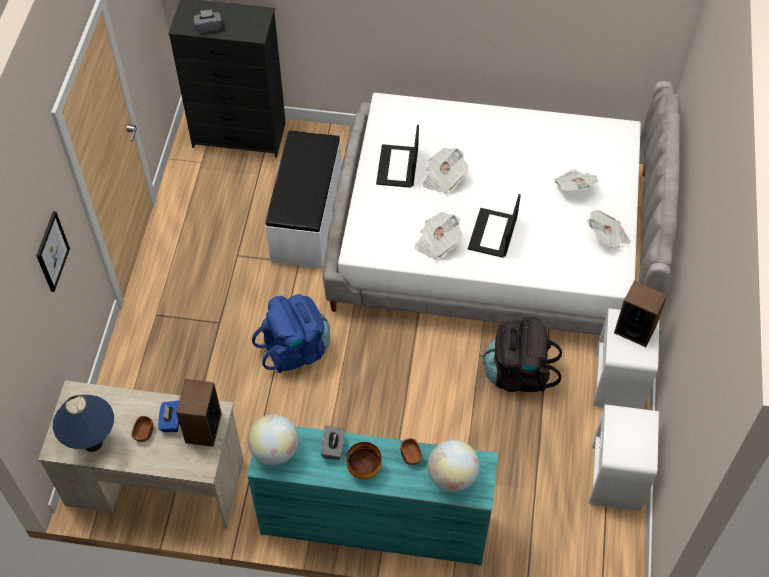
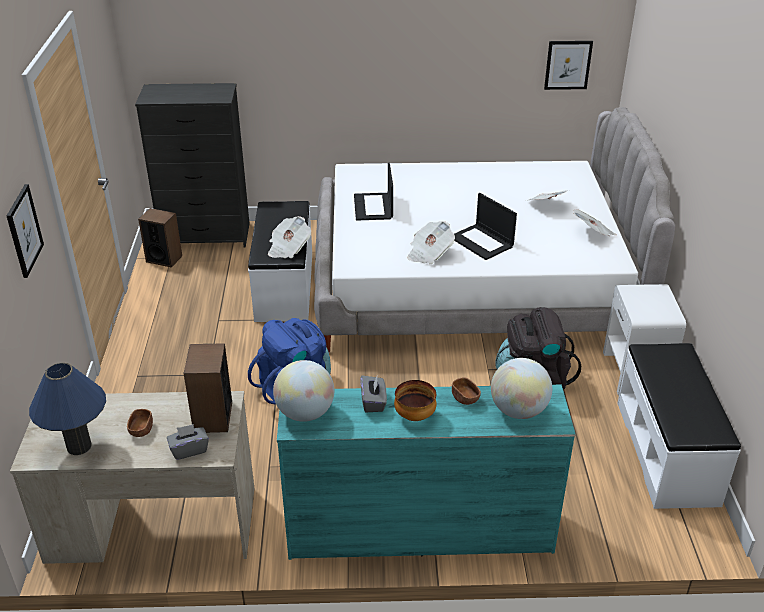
camera: 10 degrees left, 20 degrees down
(171, 421) = (173, 415): blue tissue box -> none
(208, 27) = (174, 97): grey tissue box -> grey tissue box (189, 450)
(443, 178) = (420, 210): newspaper -> newspaper (288, 248)
(493, 234) = (482, 242): laptop -> laptop turned 45 degrees counterclockwise
(616, 477) = (667, 452): white nightstand -> white bench
(629, 29) = (568, 65): none -> picture
(635, 330) = (649, 296): speaker -> speaker (164, 258)

